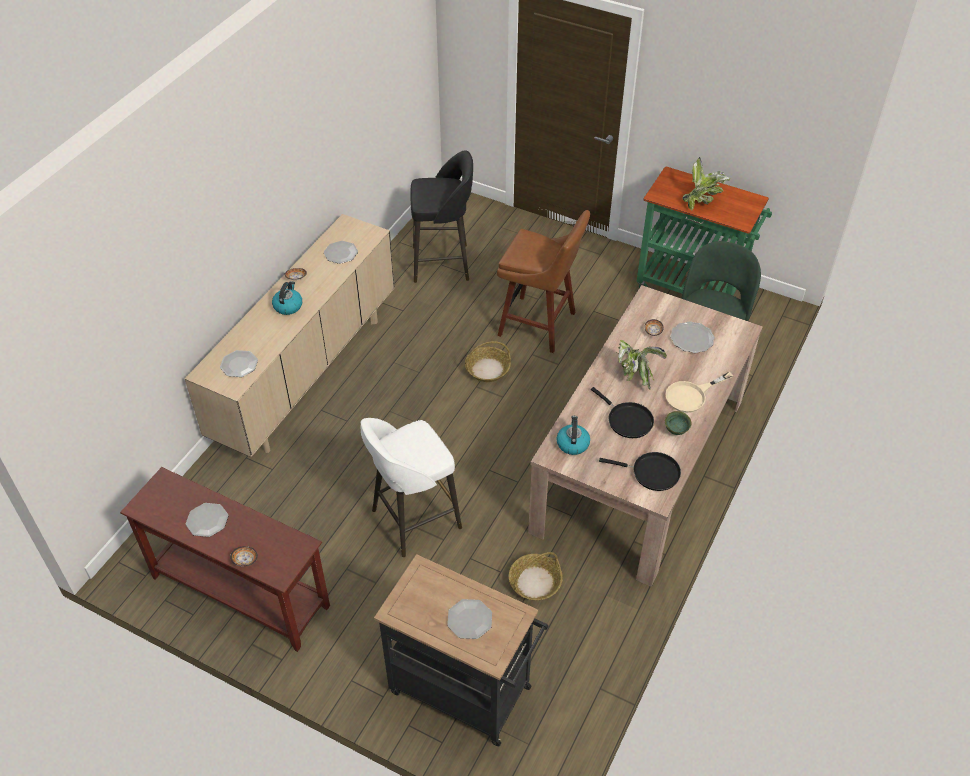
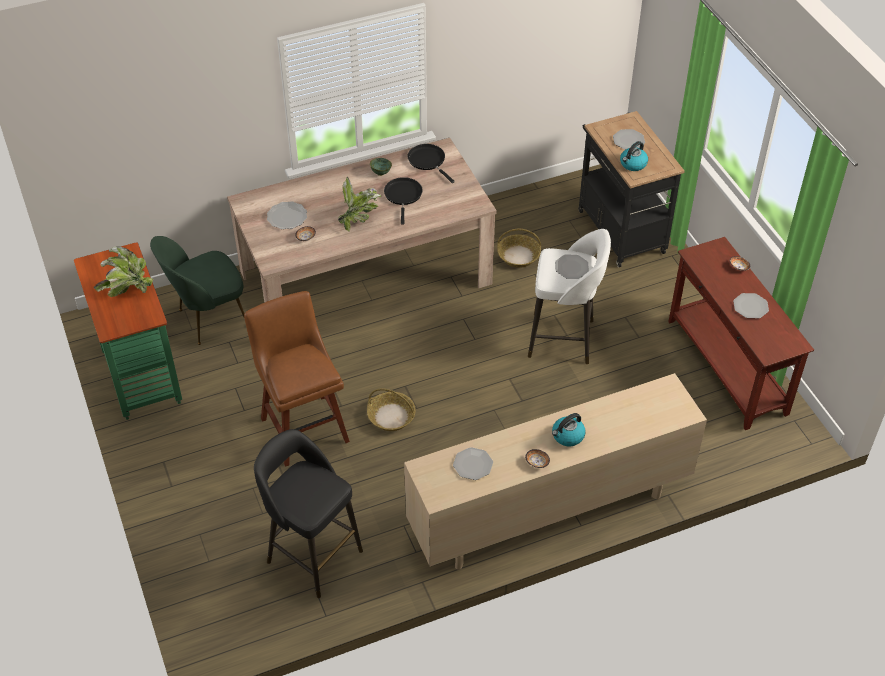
camera: 140 degrees left, 0 degrees up
(239, 364) = (651, 404): plate -> plate (571, 267)
(572, 443) = (456, 204): kettle -> kettle (633, 164)
(691, 395) = (341, 185): beige frying pan -> none

